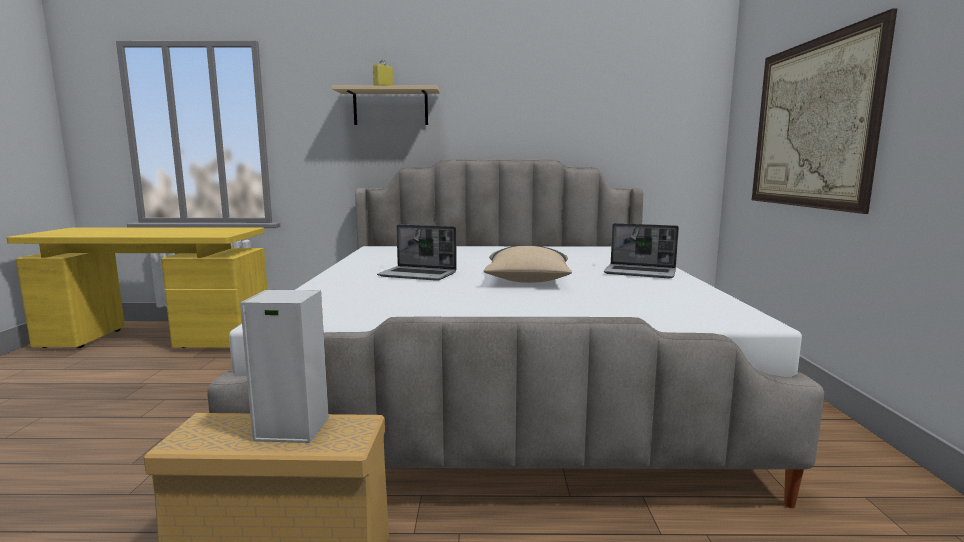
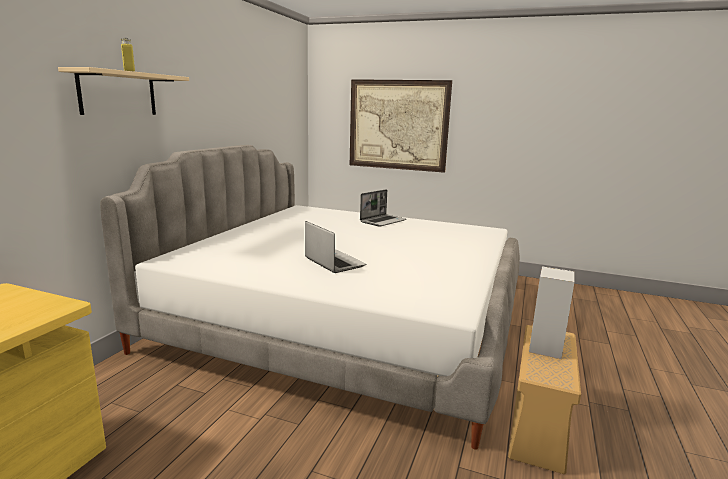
camera: 70 degrees left, 5 degrees up
(419, 275) = (333, 262): laptop -> laptop turned 75 degrees counterclockwise
(527, 281) = (384, 243): beige pillow -> none

